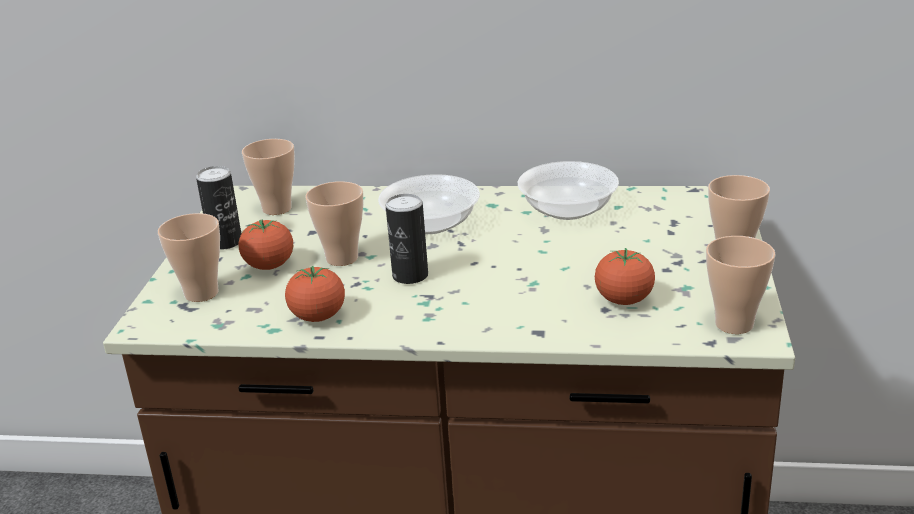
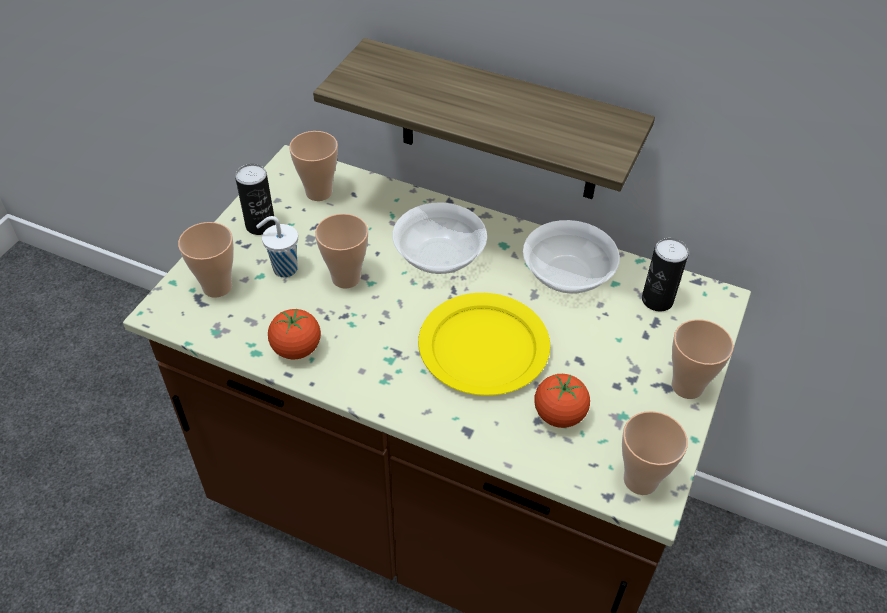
camera: 15 degrees right, 20 degrees up
(269, 266) = (283, 269): tomato -> white cup
(410, 275) = (392, 320): can -> can (657, 300)
(456, 85) = (499, 123): none -> shelf
(517, 273) = (484, 346): none -> yellow plate

